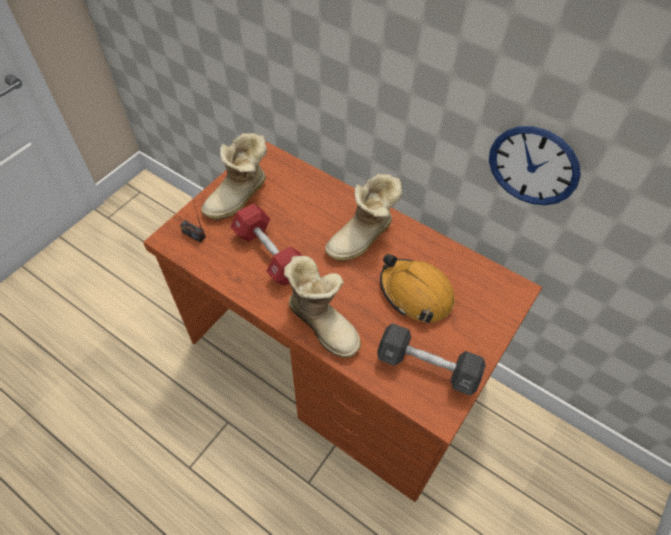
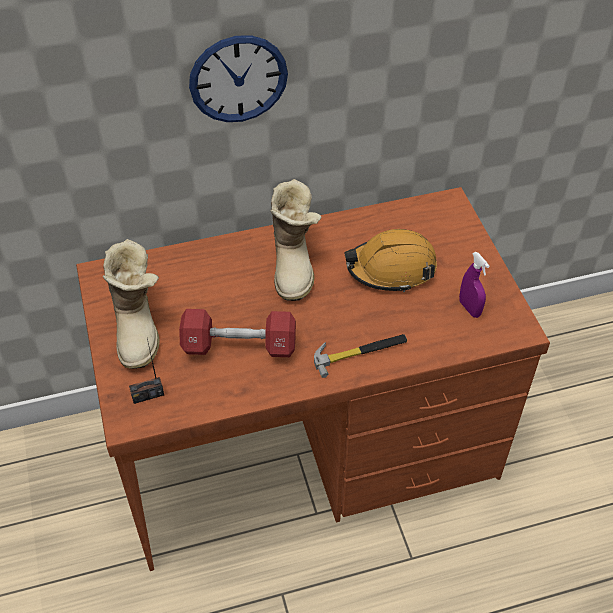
camera: 50 degrees left, 5 degrees down
(323, 322) = (360, 352): boot -> hammer
(427, 366) = (469, 308): black dumbbell -> purple spray bottle
(533, 166) = (415, 79): wall clock -> wall clock (238, 79)

